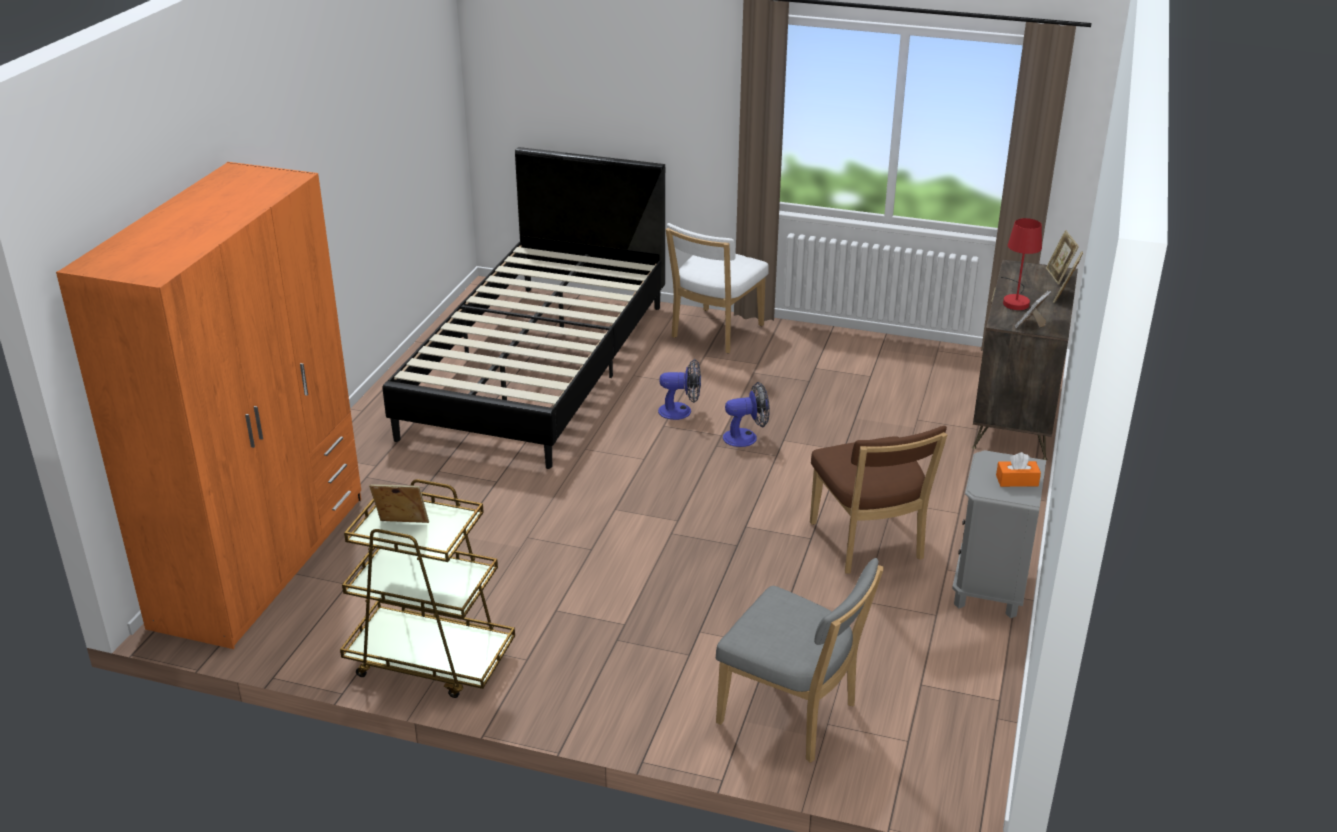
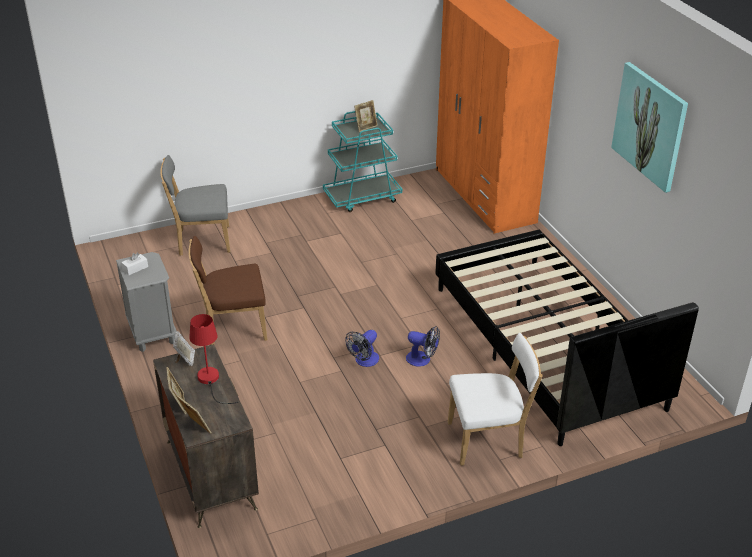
camera: 140 degrees right, 5 degrees up
(358, 104) = (650, 126): none -> picture
(429, 659) = (362, 197): brown cart -> turquoise cart
(681, 411) = (422, 360): fan -> fan turned 120 degrees counterclockwise
(714, 333) = (489, 440): white chair -> white chair turned 90 degrees clockwise
(868, 544) = (232, 328): brown chair -> brown chair turned 45 degrees counterclockwise
(1017, 480) = (135, 268): orange tissue box -> white tissue box

